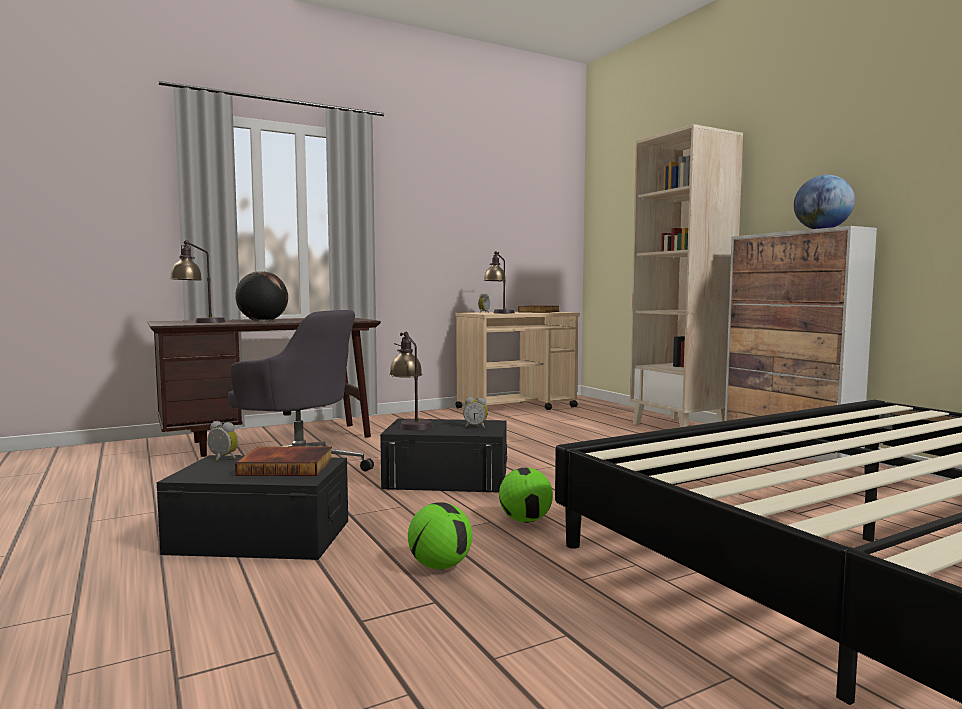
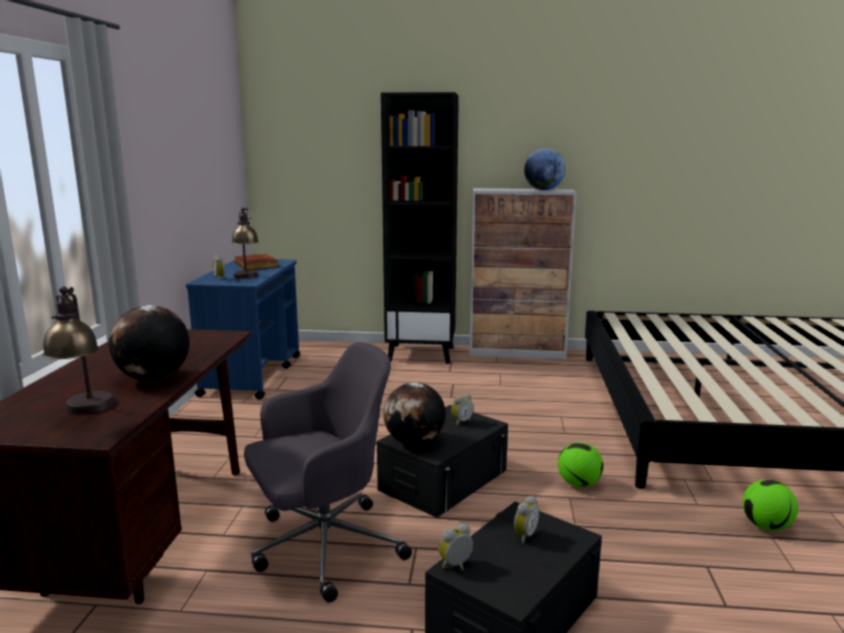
camera: 55 degrees left, 10 degrees up
(287, 466) = (524, 535): book -> alarm clock
(411, 424) = (414, 442): table lamp -> globe
(440, 566) = (645, 545): football -> football (766, 526)
(517, 407) = (252, 374): beige cart -> blue cart
(679, 427) = (421, 354): beige bookcase -> black bookcase

